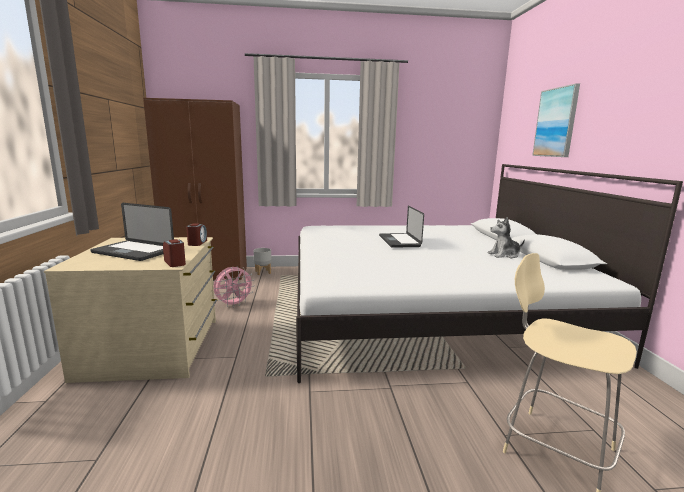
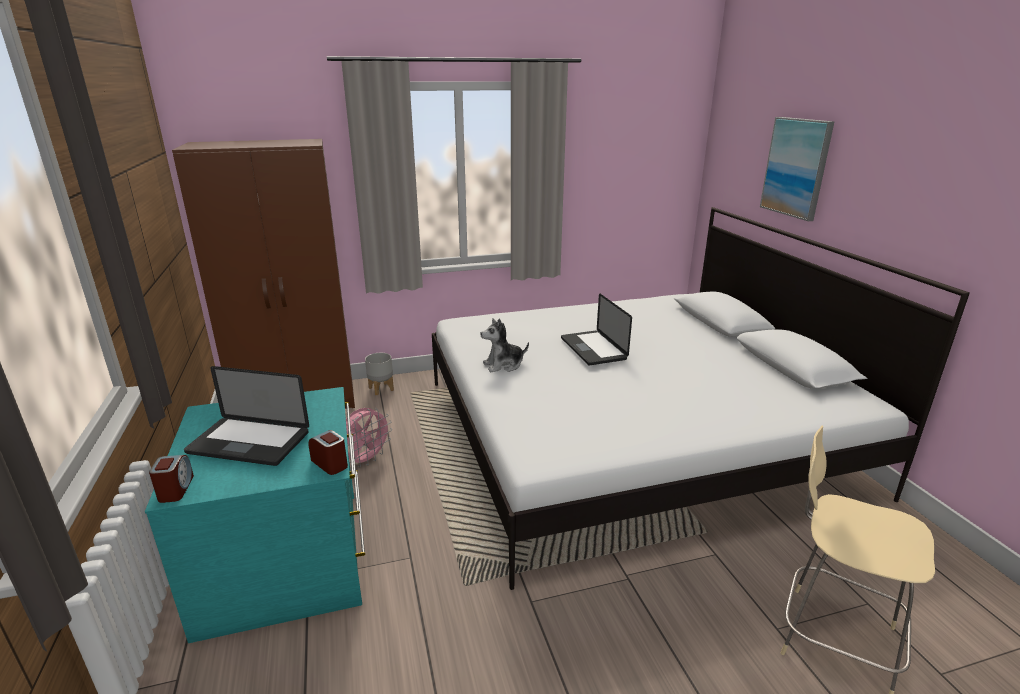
camera: 10 degrees left, 10 degrees up
(154, 348) = (287, 559): beige dresser -> turquoise dresser
(197, 243) = (330, 406): alarm clock -> alarm clock (176, 489)
(504, 255) = (736, 364): plush toy -> plush toy (503, 365)

